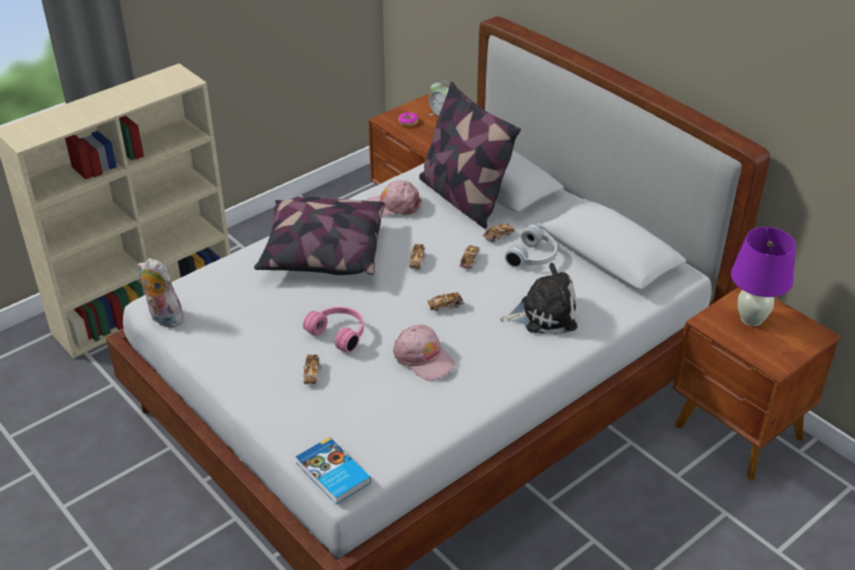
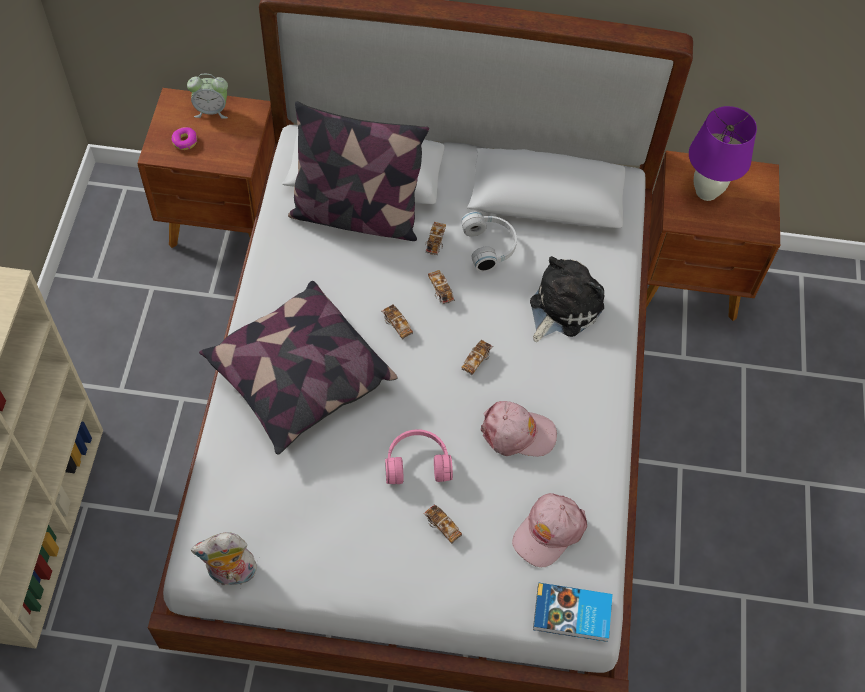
camera: 45 degrees left, 20 degrees up
(393, 206) = (301, 270): pink cap -> pink cap (548, 532)

